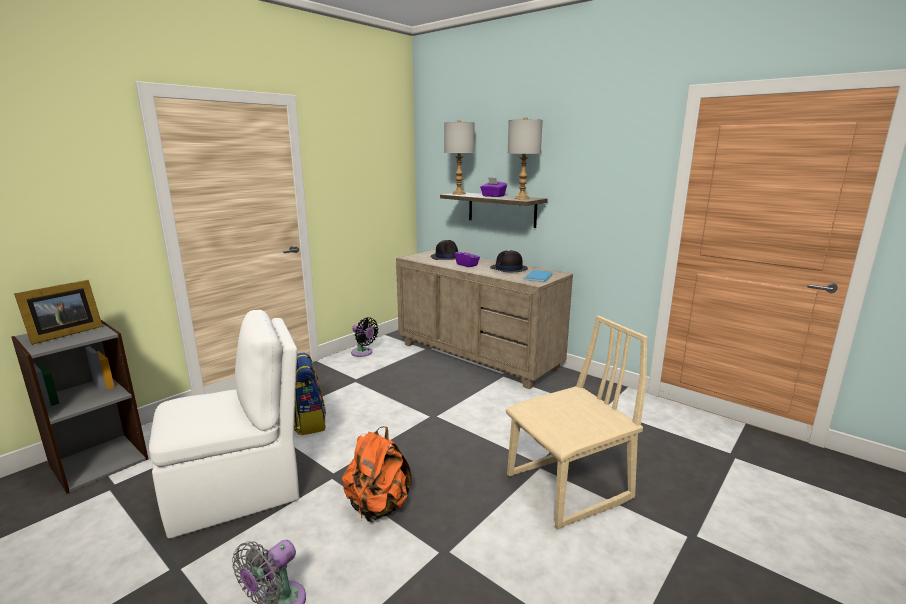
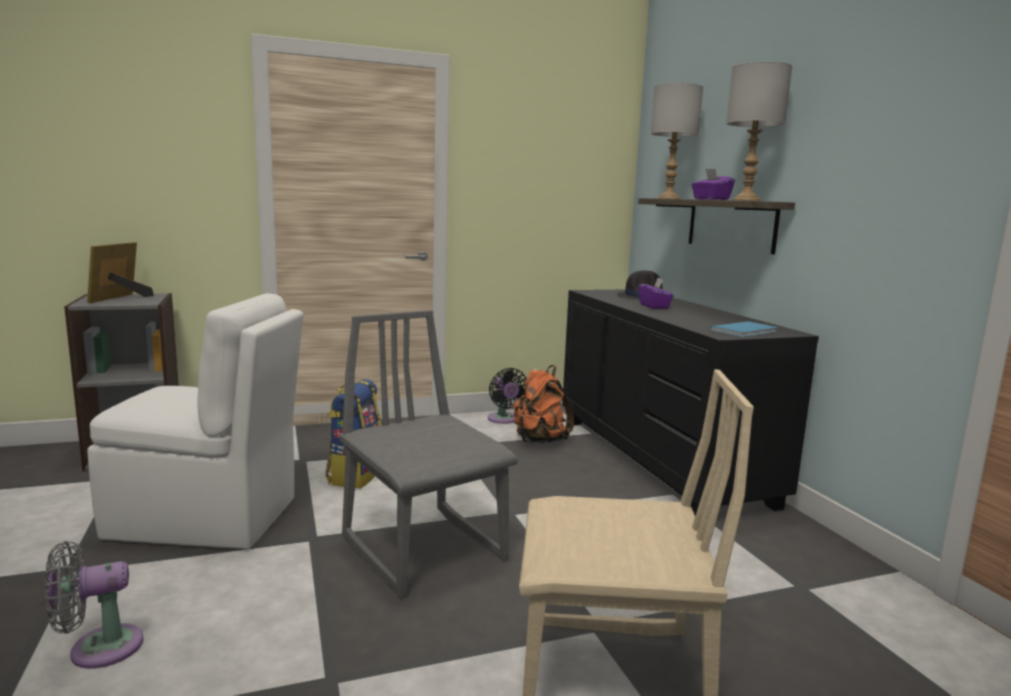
camera: 30 degrees right, 5 degrees down
(63, 334) = (120, 298): picture frame -> picture frame turned 120 degrees clockwise
(378, 507) = (319, 592): orange backpack -> orange backpack (539, 441)
(410, 456) = (425, 549): none -> grey chair
(477, 356) = (658, 459): beige dresser -> black dresser
(508, 269) = (712, 317): black hat -> none

